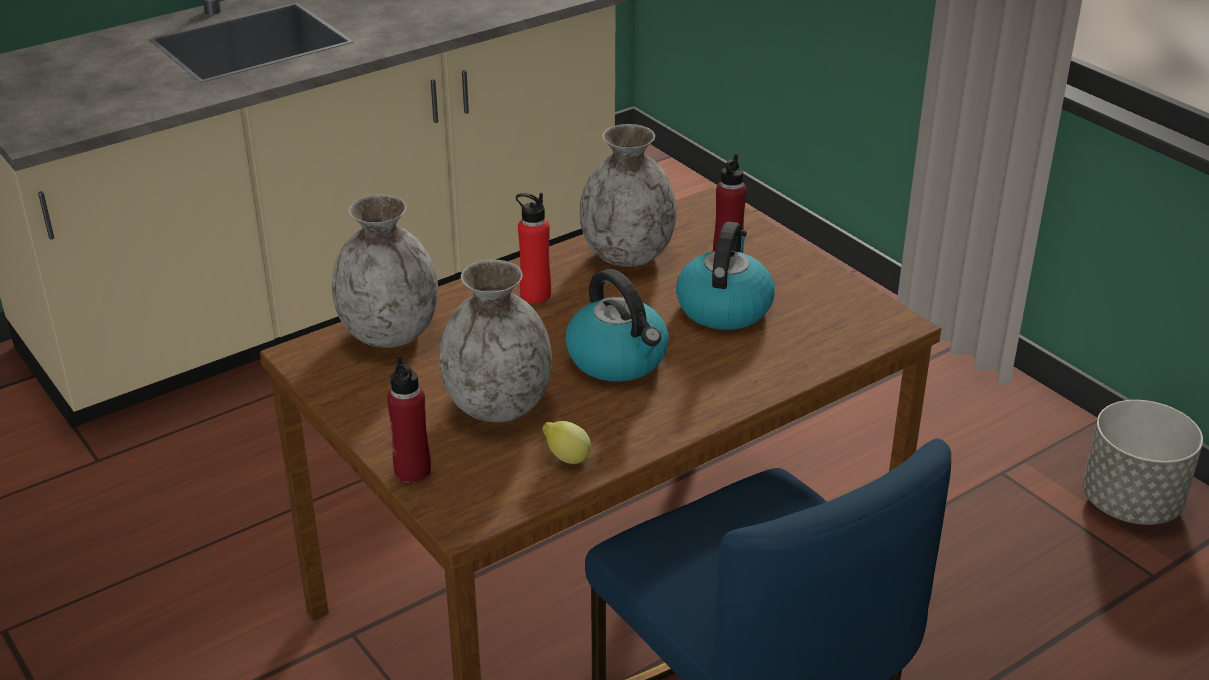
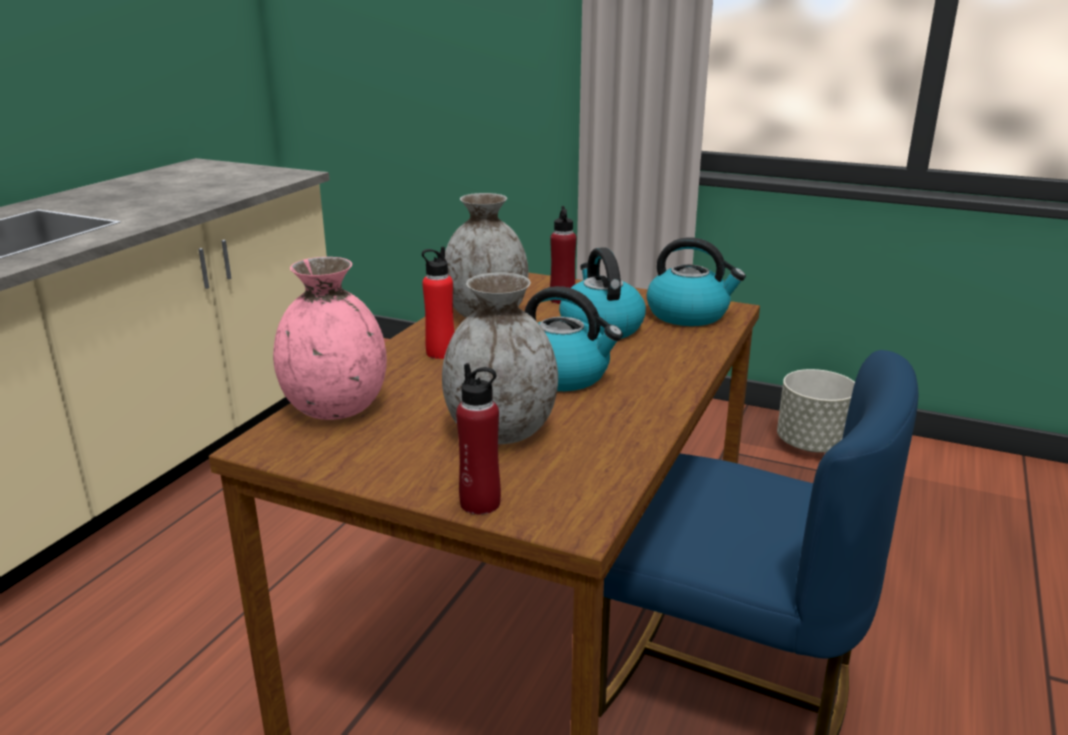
camera: 30 degrees left, 10 degrees down
(390, 333) = (336, 408): grey vase -> pink vase
(566, 459) = (609, 451): lemon -> none
(840, 318) = (689, 314): none -> kettle

